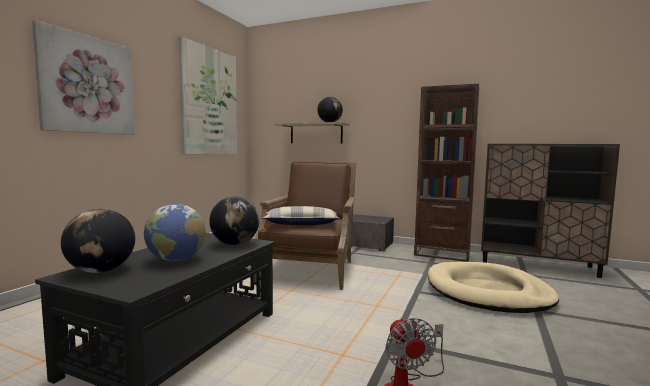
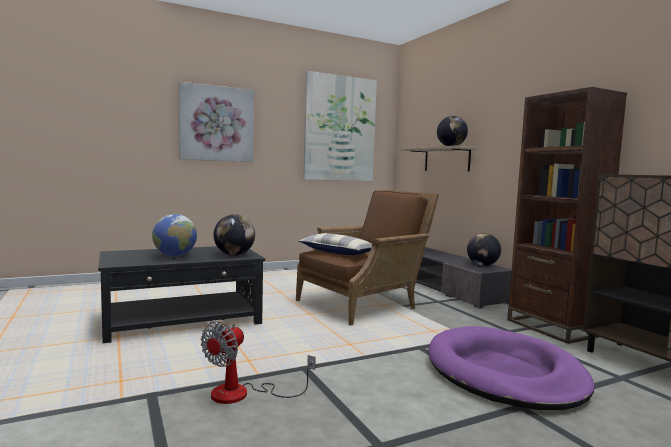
camera: 40 degrees right, 0 degrees up
(101, 271) = (130, 253): globe -> globe (482, 265)
(488, 292) = (504, 373): beige dog bed -> purple dog bed

